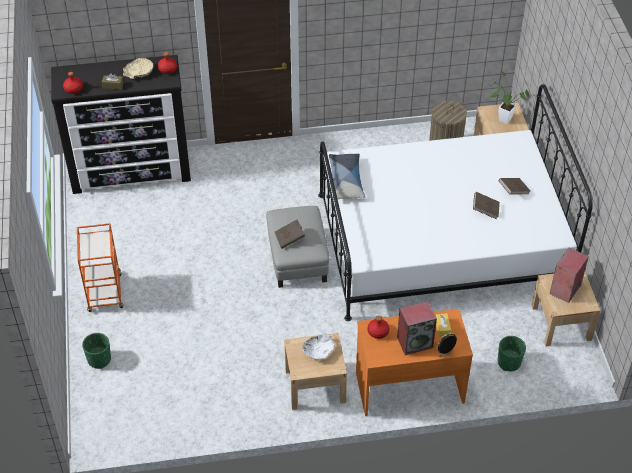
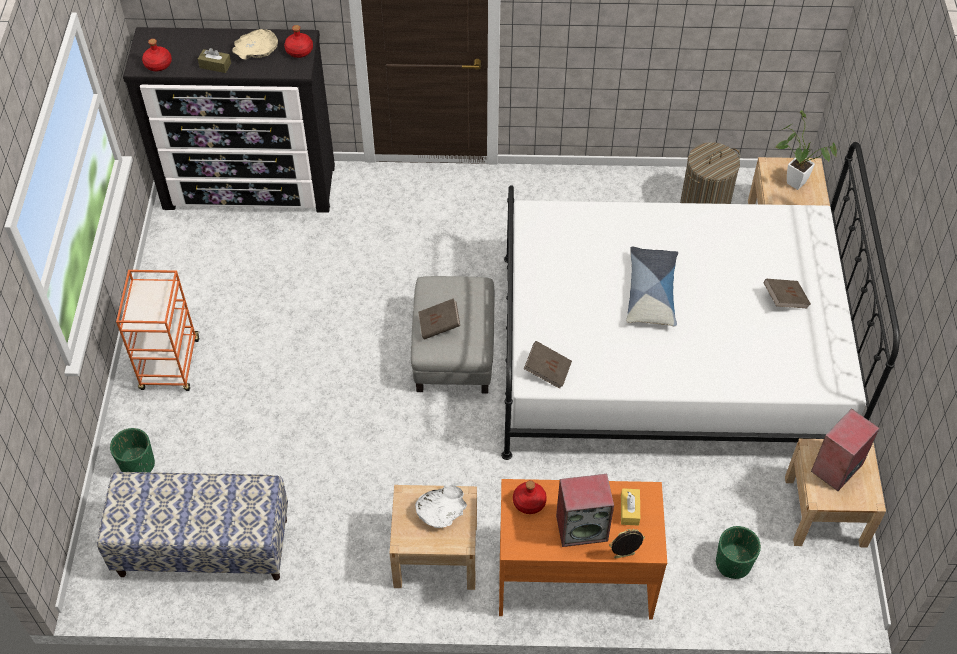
camera: 10 degrees right, 5 degrees up
(158, 404) = (203, 547): none -> bench
(346, 181) = (536, 250): pillow -> pillow (651, 292)
(485, 210) = (735, 325): brown book -> brown book (547, 371)

